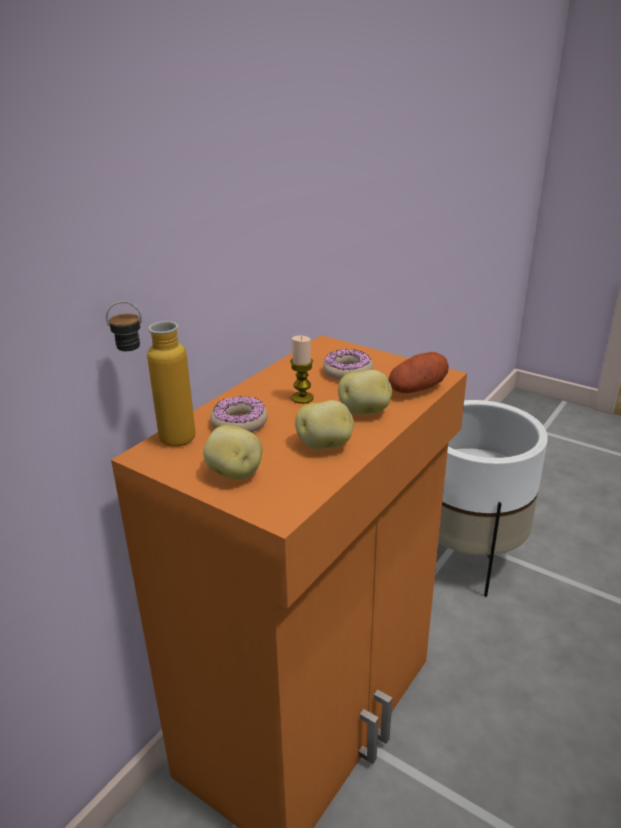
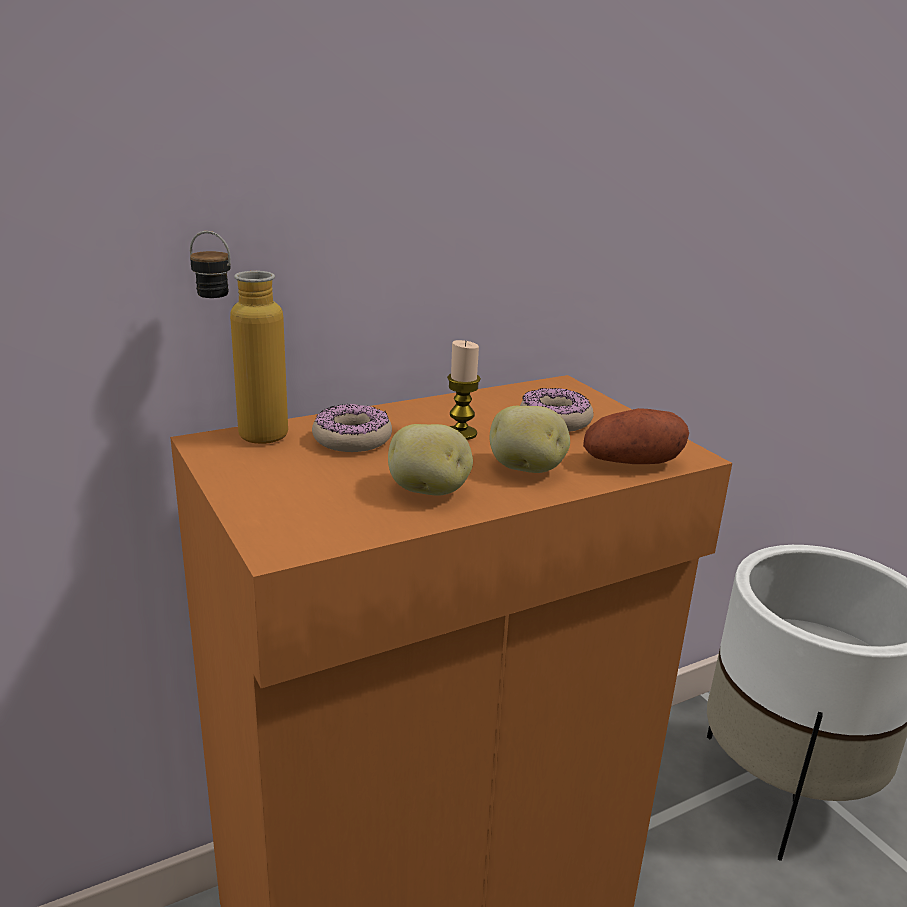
camera: 25 degrees right, 5 degrees down
(234, 473) = (281, 488): potato -> none

